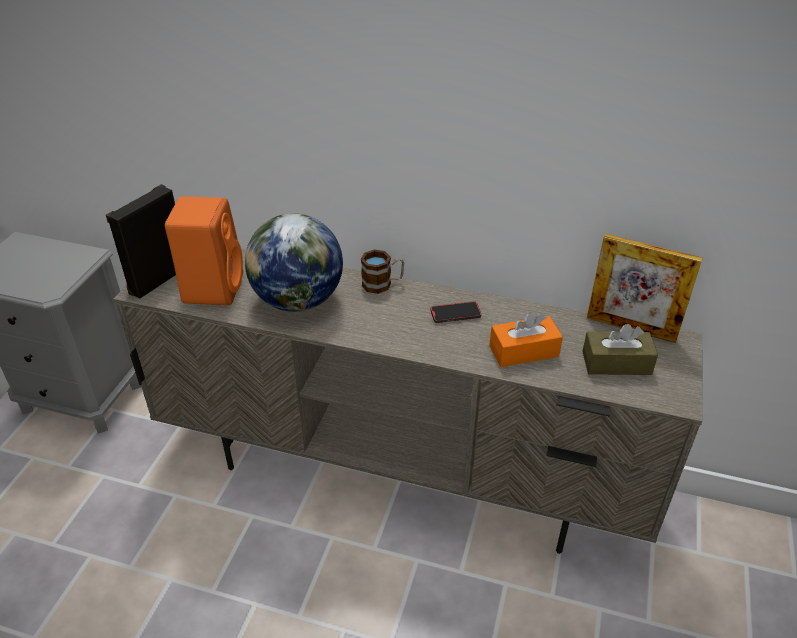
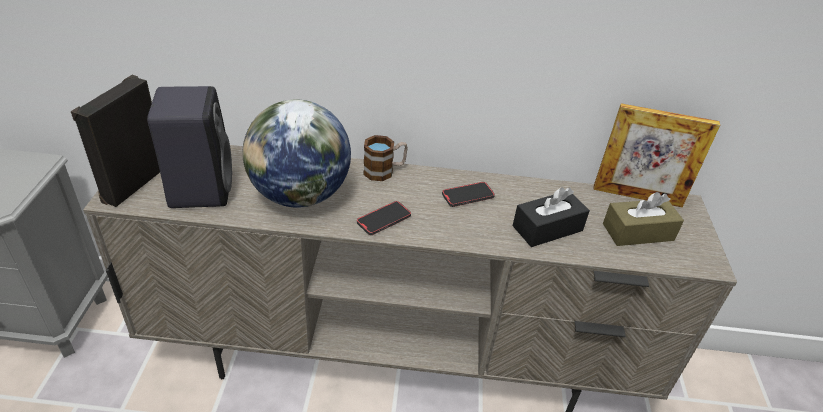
camera: 15 degrees left, 0 degrees up
(213, 287) = (200, 187): orange speaker -> black speaker
(368, 329) = (384, 220): none -> phone
(524, 351) = (547, 228): orange tissue box -> black tissue box

